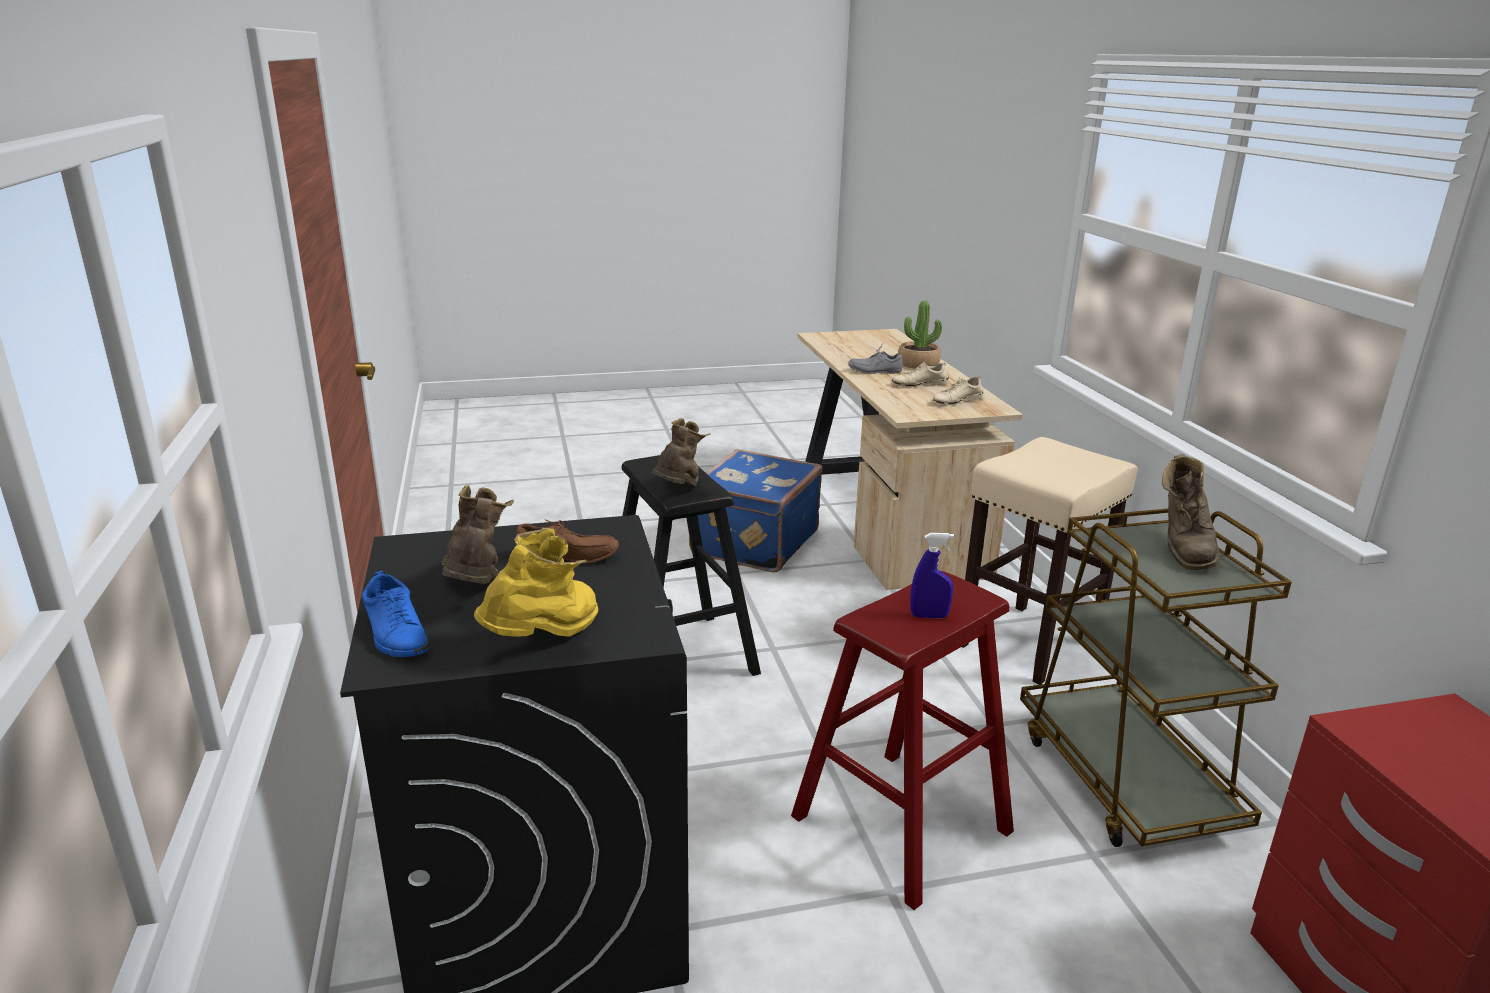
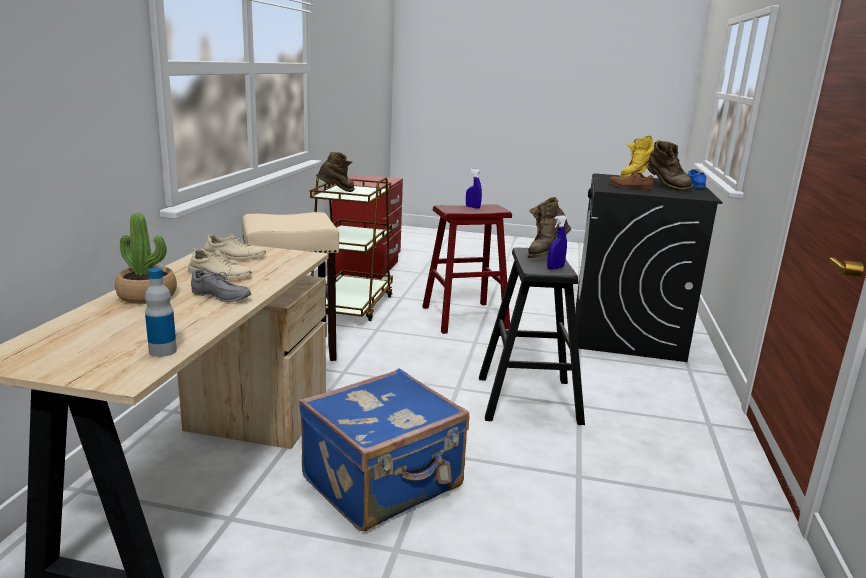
camera: 155 degrees left, 5 degrees down
(476, 590) = (666, 187): brown boot -> brown boot turned 45 degrees counterclockwise
(653, 466) = (555, 268): none -> blue spray bottle
(828, 345) = (163, 351): none -> bottle

